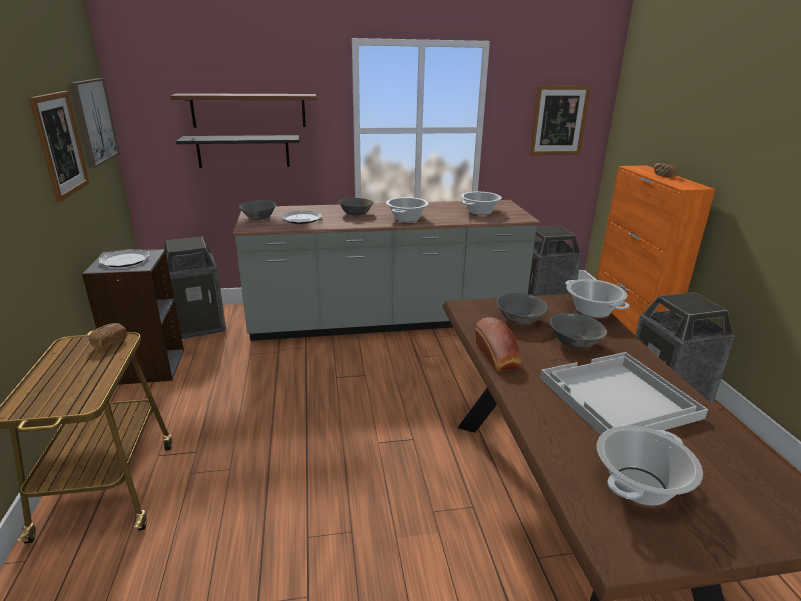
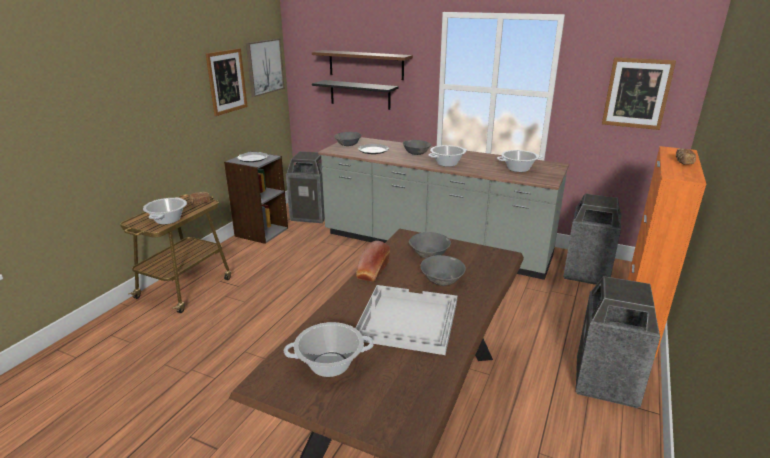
camera: 35 degrees right, 0 degrees up
(592, 310) = (498, 265): cooking pot -> cooking pot (168, 220)

